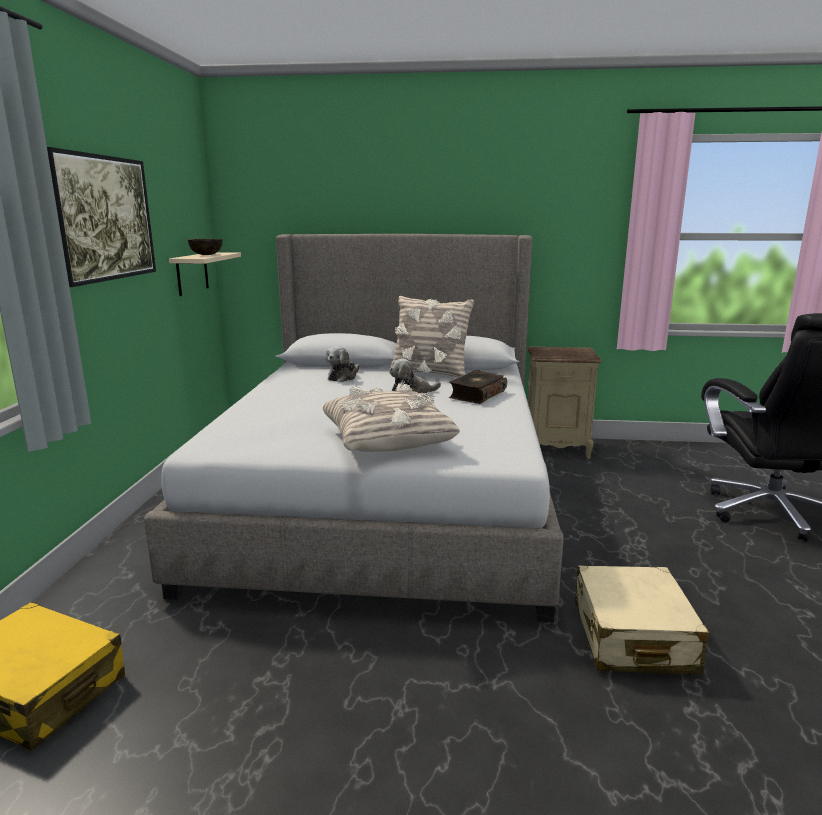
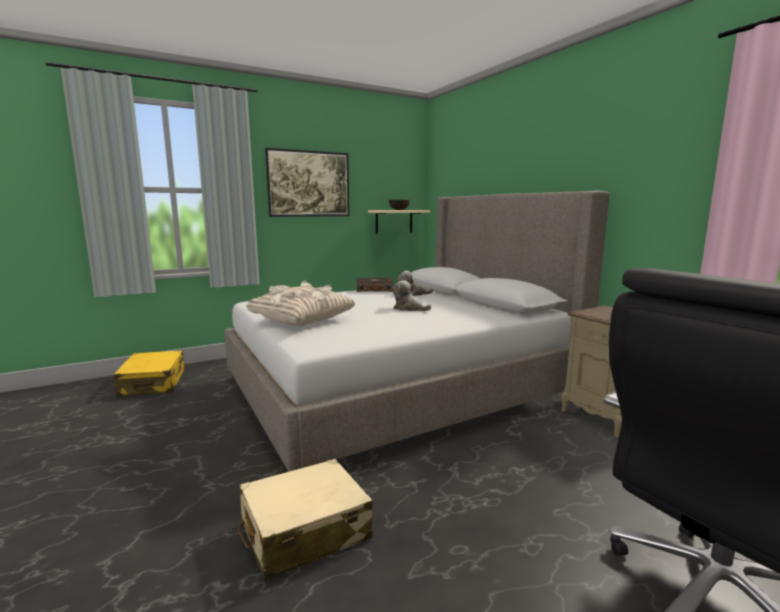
camera: 55 degrees right, 5 degrees down
(429, 374) = (464, 304): beige pillow -> none
(476, 395) = (438, 319): book -> book (374, 290)

